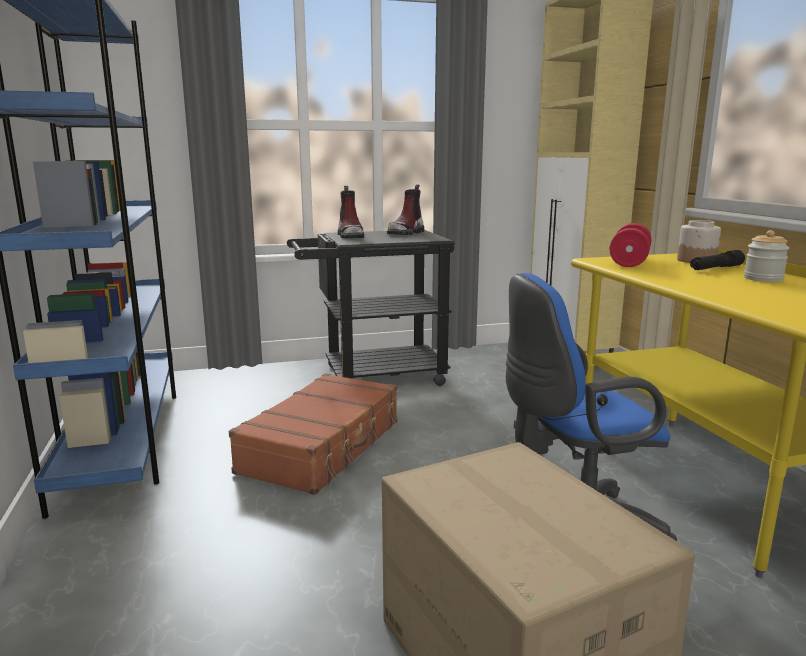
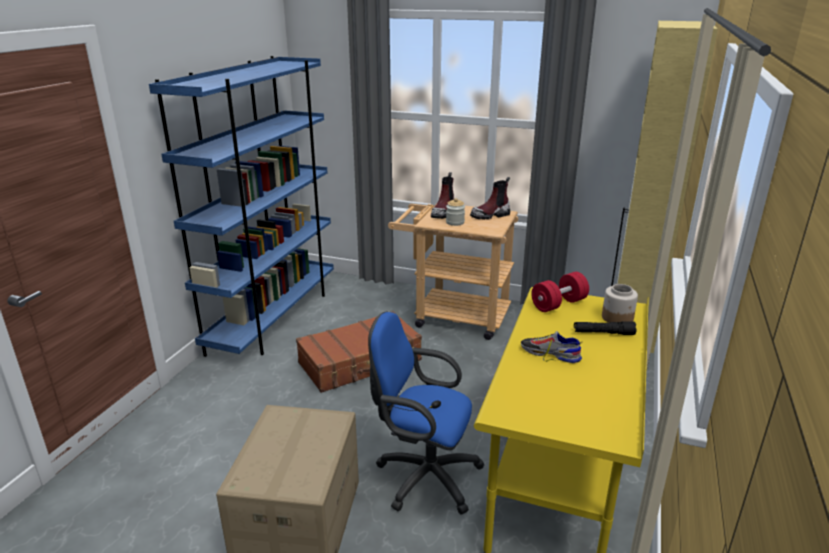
camera: 35 degrees right, 10 degrees up
(373, 376) = (453, 316): black cart -> beige cart
(720, 284) = (550, 354): none -> shoe
(763, 279) = (602, 358): jar -> jar (455, 222)

